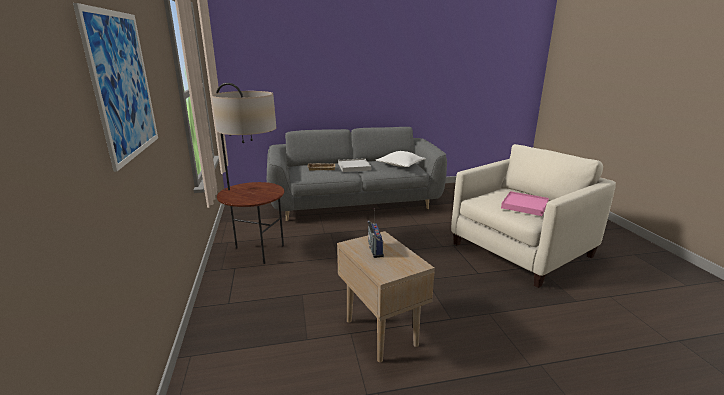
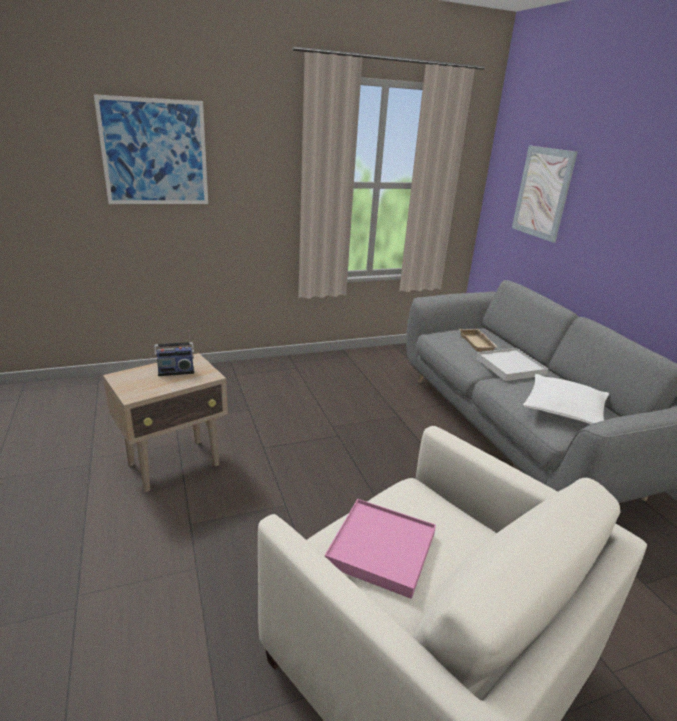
camera: 80 degrees right, 5 degrees up
(257, 251) = (333, 374): floor lamp -> none
(276, 74) = (542, 193): none -> picture

